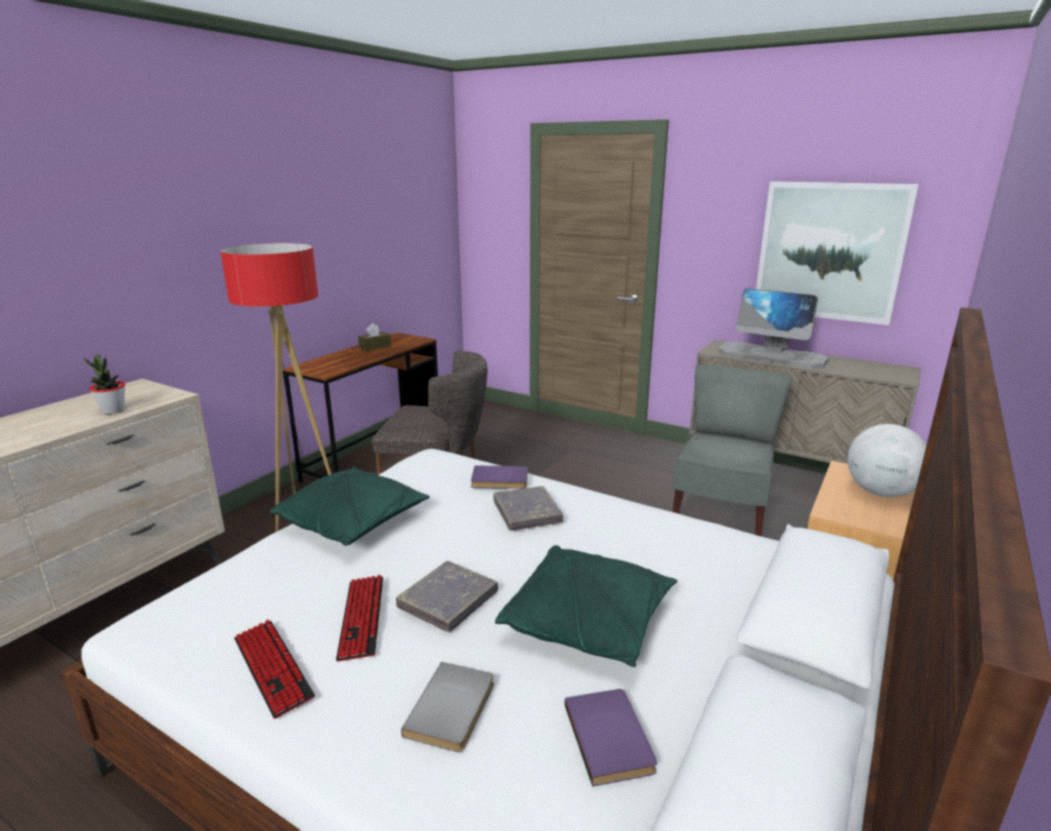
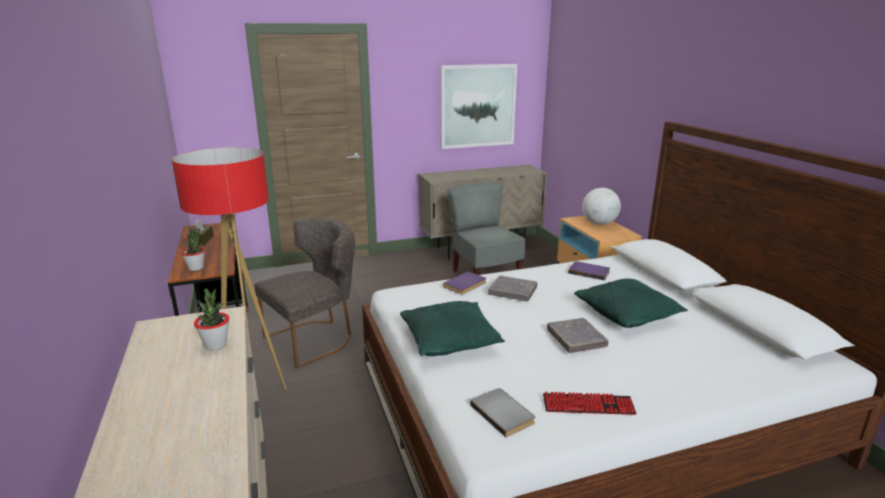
camera: 50 degrees left, 0 degrees up
(317, 366) = (196, 268): none -> potted plant
(361, 618) = (566, 366): keyboard -> none
(454, 709) = (666, 365): grey book -> grey book (504, 413)
(612, 737) = (710, 338): purple book -> purple book (589, 272)
(772, 356) = (467, 175): monitor -> none

